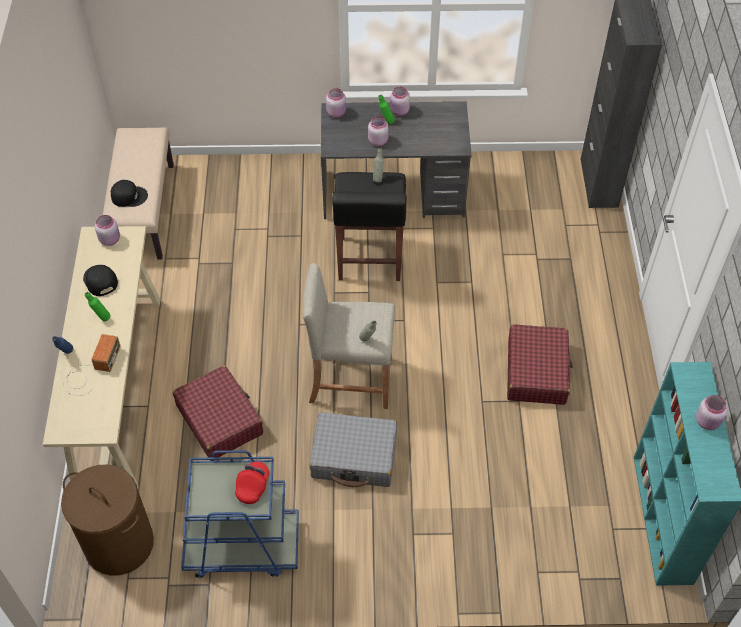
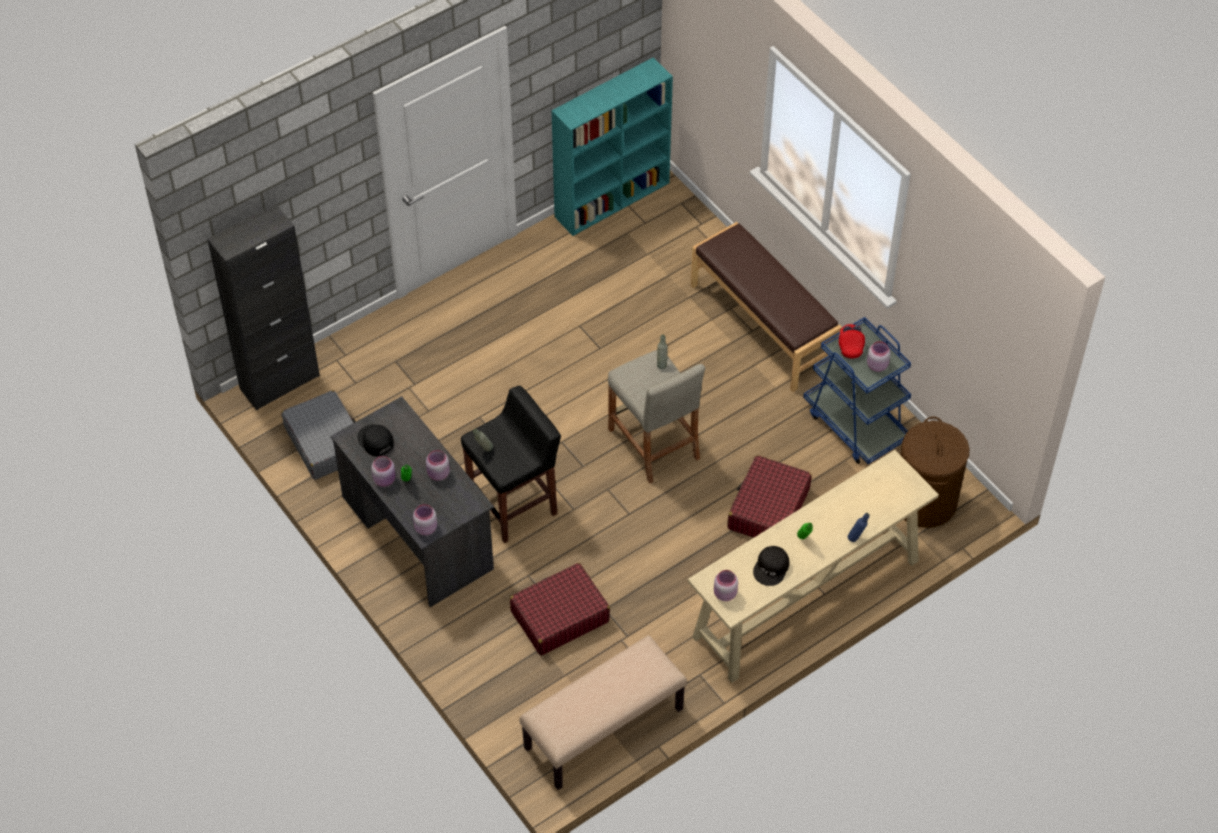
camera: 125 degrees left, 0 degrees up
(91, 370) = (855, 510): radio -> none
(129, 196) = (637, 673): black cap -> black cap (375, 441)
(253, 486) = (850, 345): red cap -> red cap turned 105 degrees clockwise
(354, 456) = (721, 400): grey suitcase -> grey suitcase (325, 442)
(413, 548) = (763, 324): none -> brown bench
(536, 371) = (540, 328): red suitcase -> red suitcase (559, 616)
(708, 421) = (605, 93): pink jar -> pink jar (877, 365)

